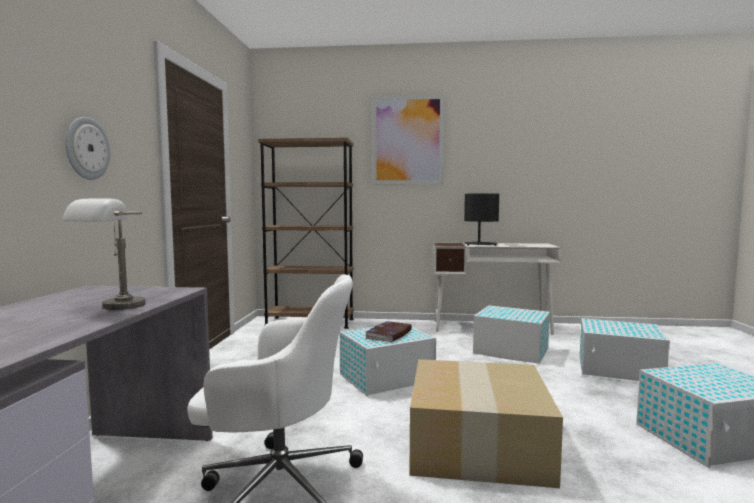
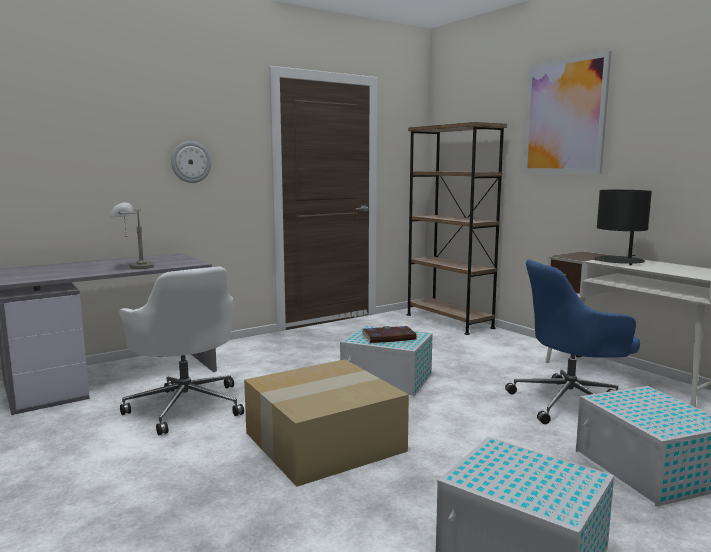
camera: 50 degrees right, 5 degrees up
(510, 350) = (571, 404): white storage box -> blue office chair

